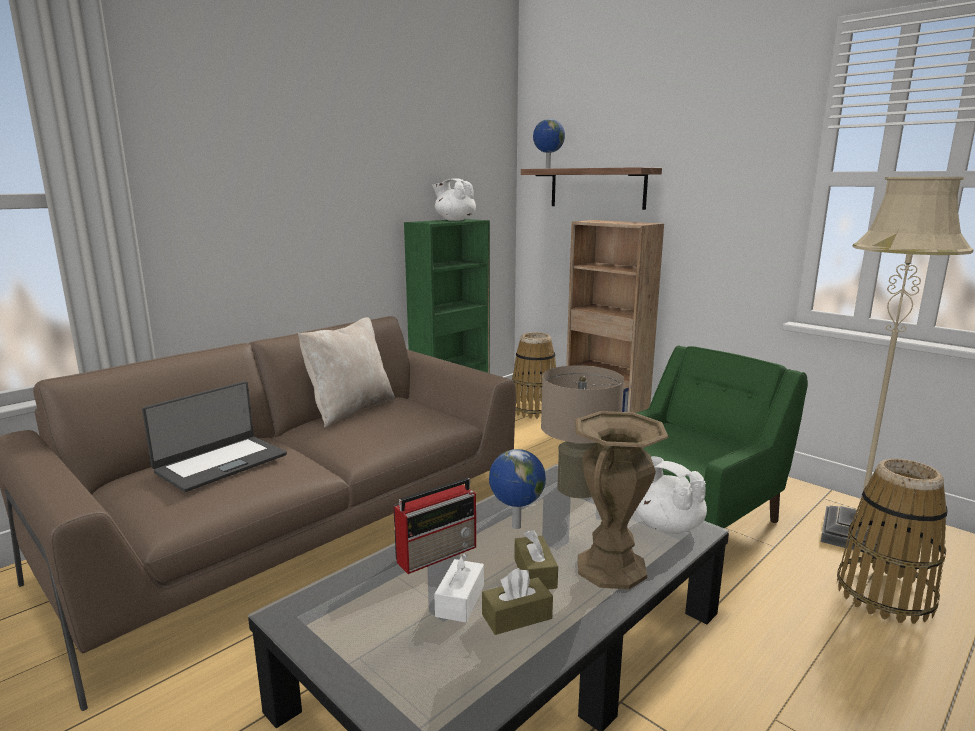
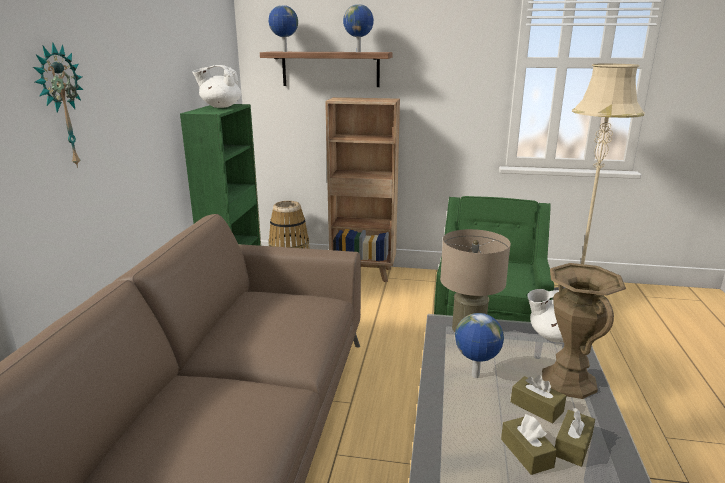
camera: 35 degrees left, 5 degrees up
(220, 463) = (196, 423): laptop -> none
(255, 200) = (60, 107): none -> wall clock
(350, 410) = (229, 319): beige pillow -> none
(438, 553) = (459, 422): radio -> none
(460, 601) = (526, 453): white tissue box -> brown tissue box
(615, 167) = (359, 52): none -> globe
(885, 595) = (625, 335): basket -> none

